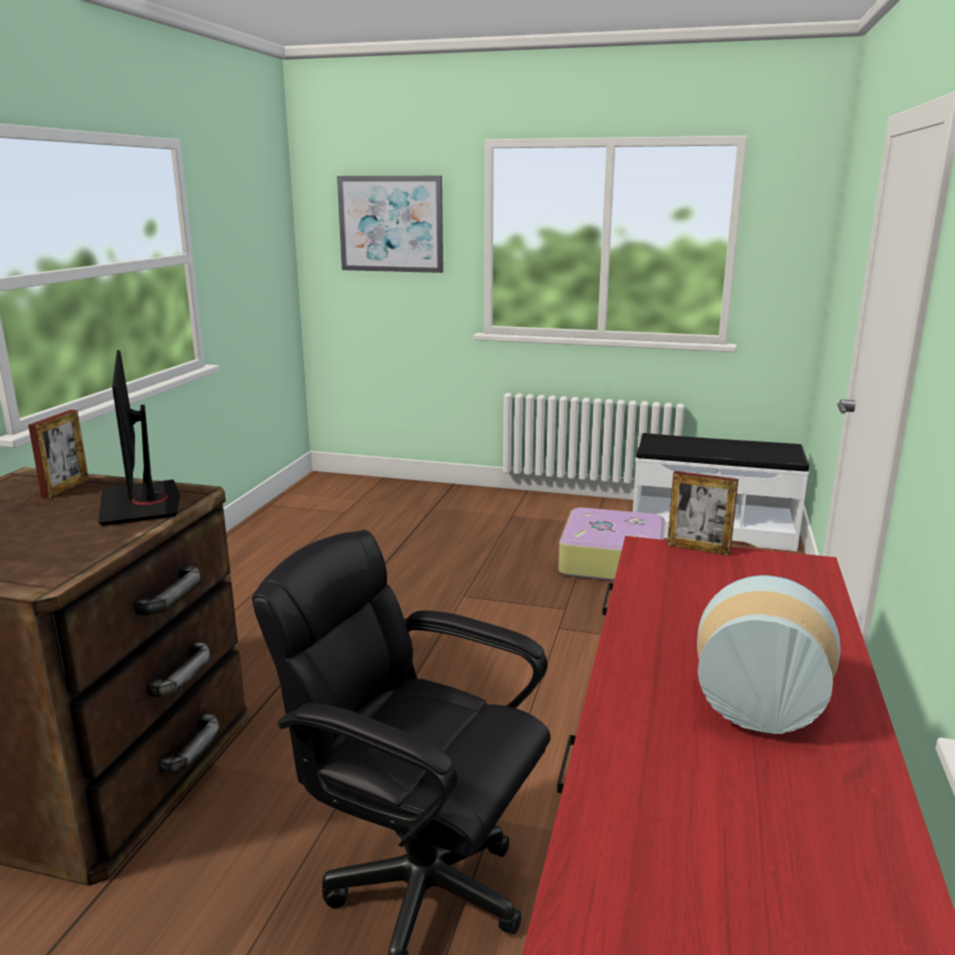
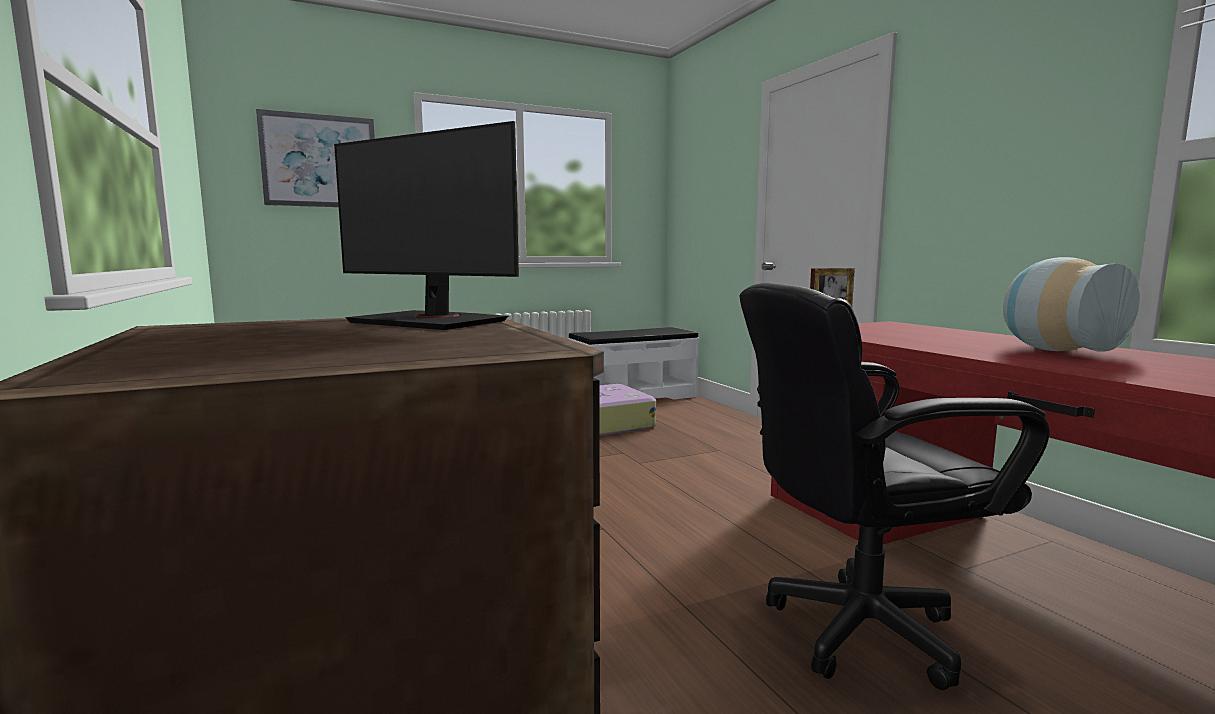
camera: 40 degrees left, 10 degrees down
(66, 488) = (281, 325): picture frame -> none

